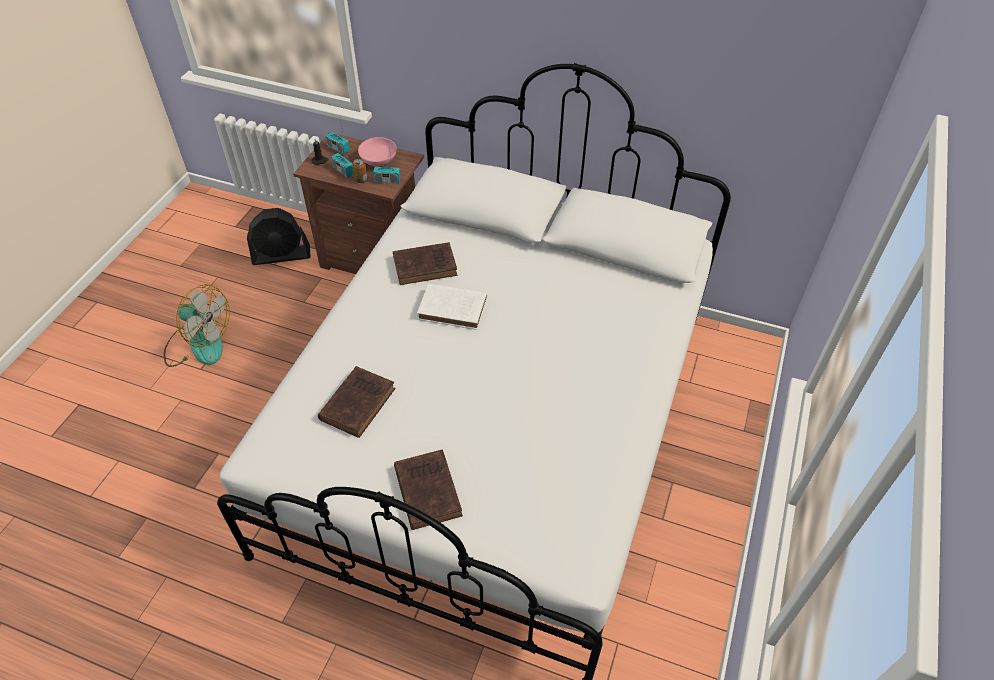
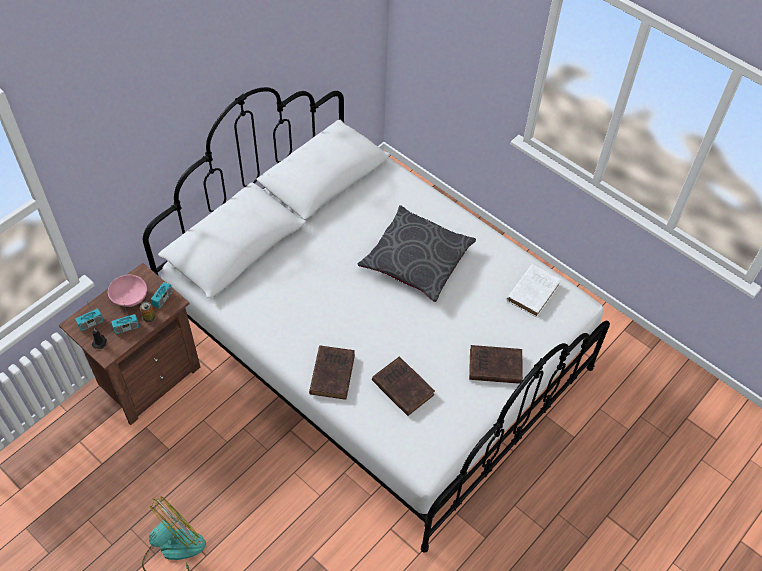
camera: 70 degrees left, 5 degrees up
(281, 255) = (93, 454): black fan -> none
(427, 266) = (282, 304): brown book -> brown book (332, 373)
(454, 309) = (339, 300): white book -> white book (534, 291)
(553, 361) = (416, 260): none -> grey pillow

